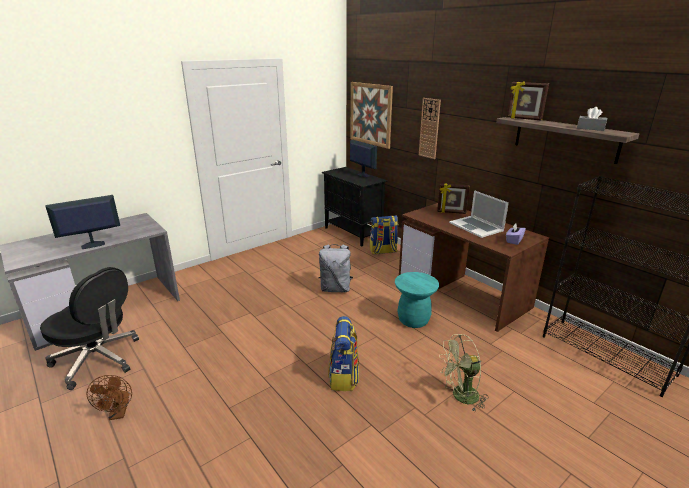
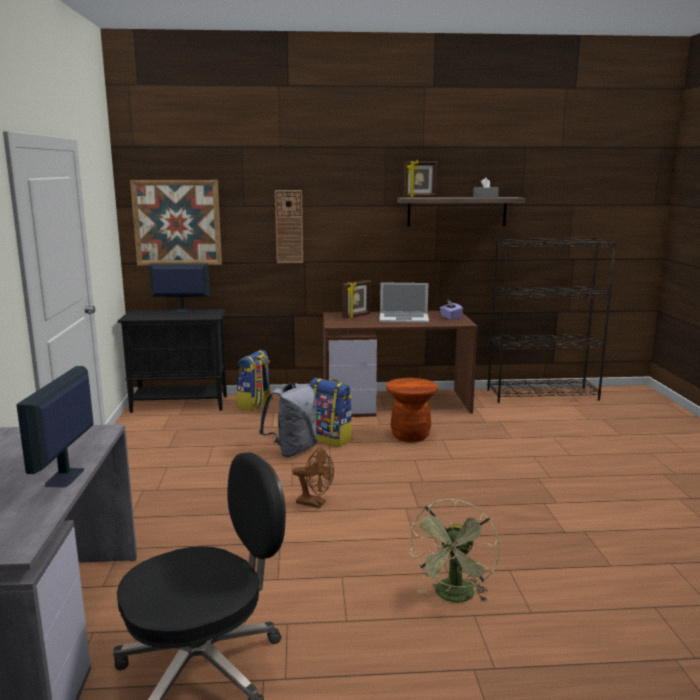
camera: 55 degrees left, 10 degrees down
(118, 413) = (375, 662): brown fan -> brown fan (315, 503)
(344, 377) = (462, 494): backpack -> backpack (331, 439)
(413, 320) = (410, 436): turquoise stool -> brown stool
(460, 397) = (541, 456): green fan -> green fan (454, 597)

